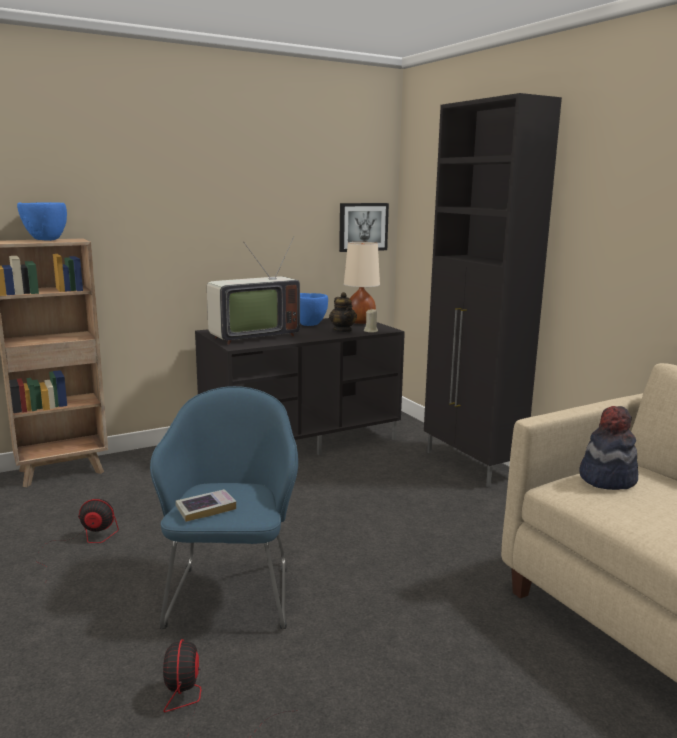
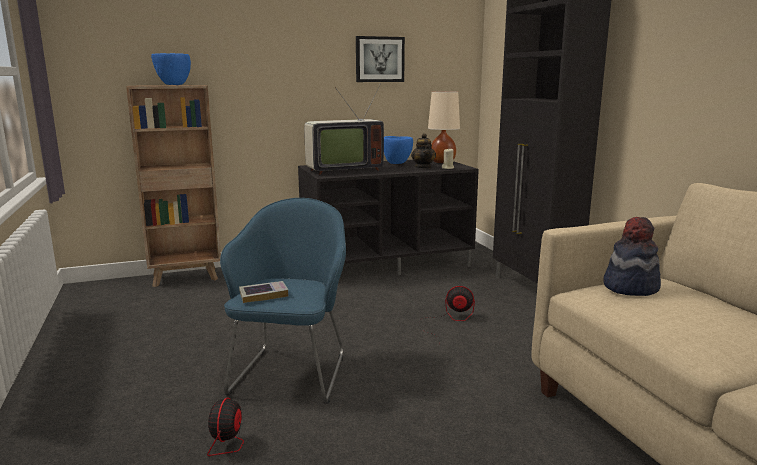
camera: 10 degrees right, 0 degrees up
(81, 543) = (183, 329): fan -> fan (448, 320)
(363, 227) = (449, 79): picture -> picture (379, 59)

